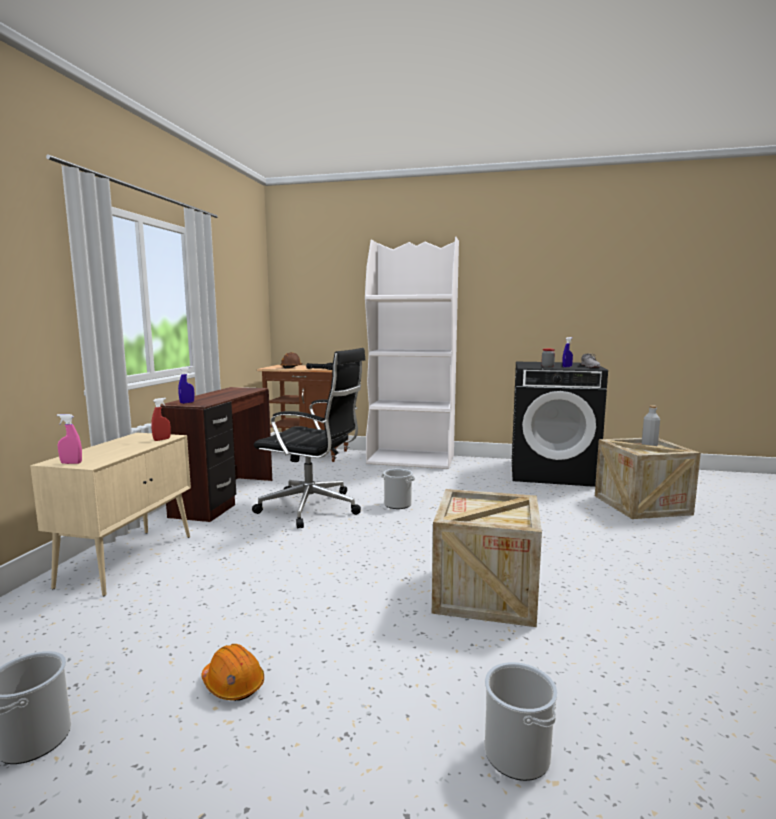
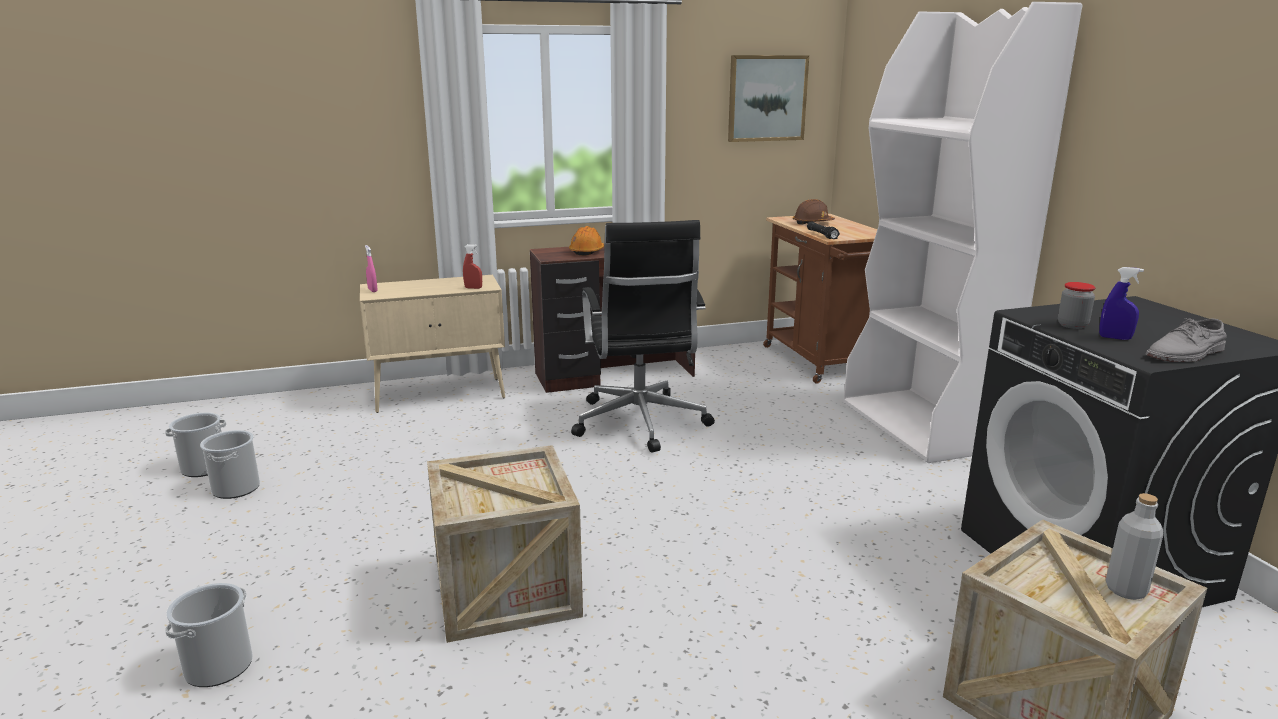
camera: 60 degrees right, 10 degrees up
(187, 402) = (552, 252): blue spray bottle -> none
(233, 684) = (278, 506): orange hard hat -> orange hard hat (587, 251)
(245, 290) = (767, 98): none -> picture
(397, 504) = (717, 467): bucket -> bucket (236, 488)

